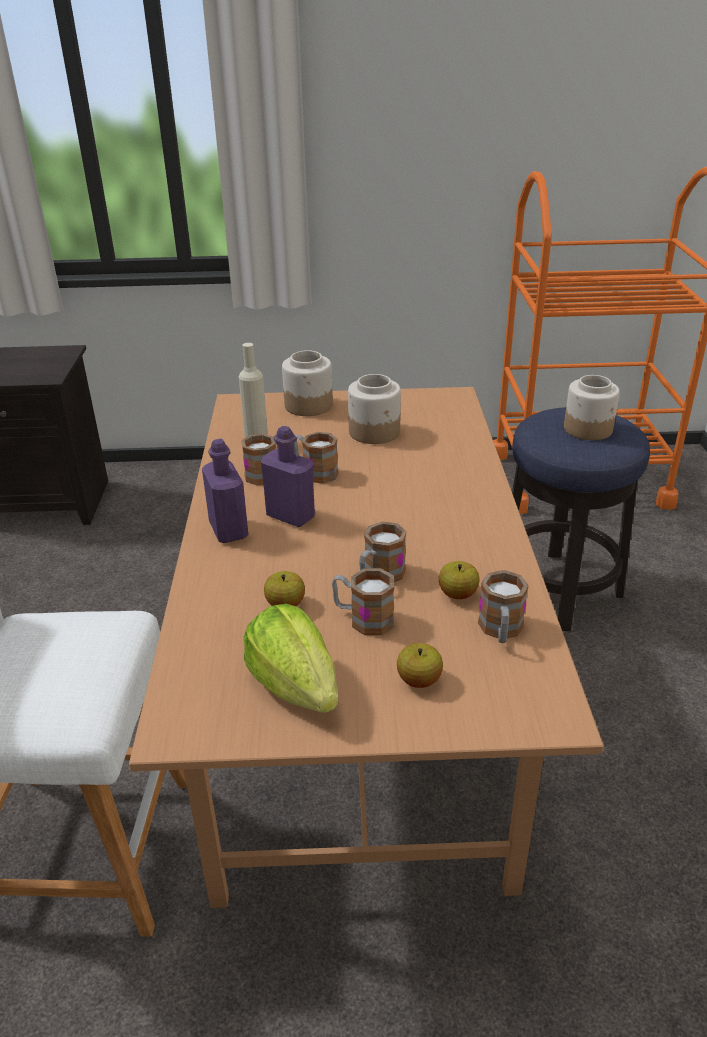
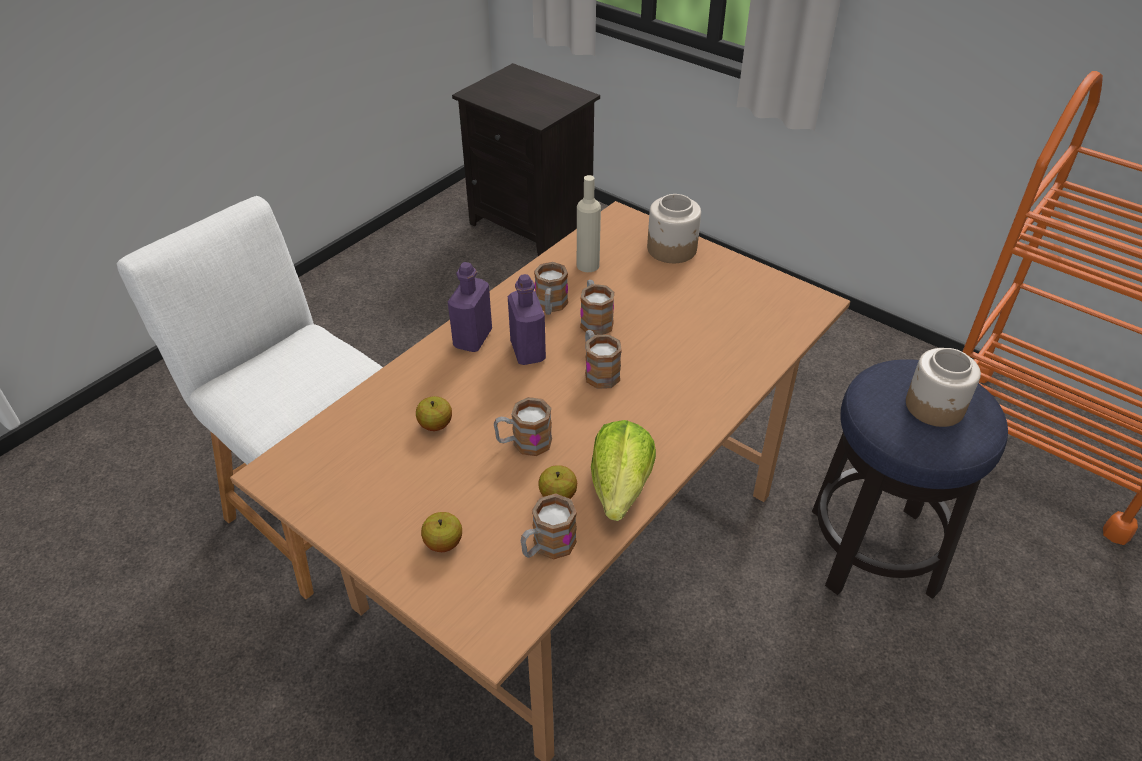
camera: 40 degrees right, 10 degrees up
(295, 686) = (368, 491): lettuce -> lettuce (620, 488)
(363, 618) = (469, 470): mug -> mug (598, 371)
(375, 432) = (691, 306): jar -> none

